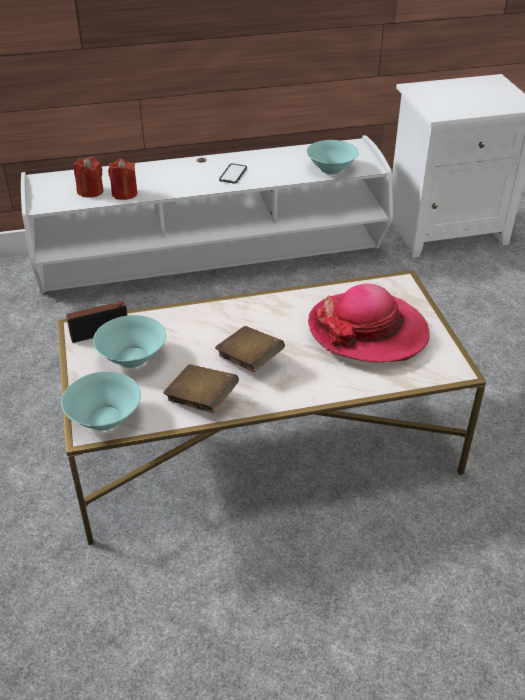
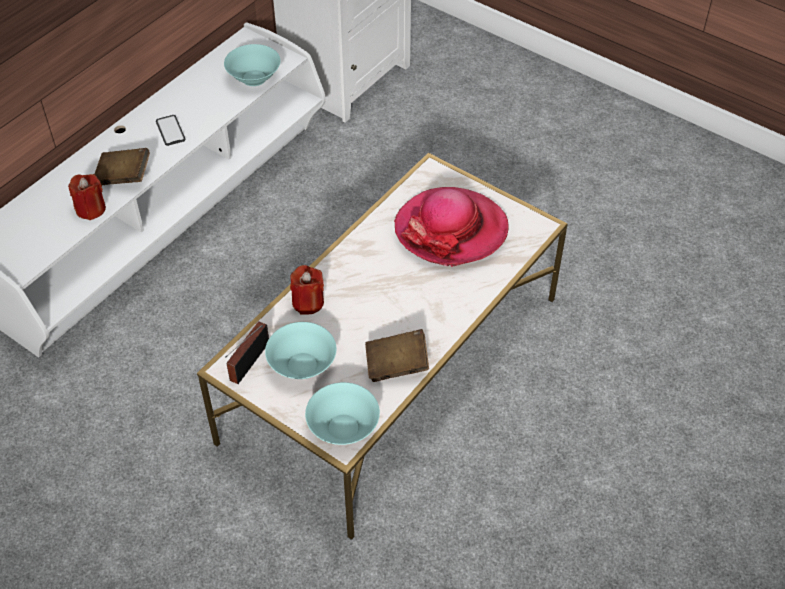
camera: 40 degrees left, 10 degrees up
(90, 191) = (52, 225): red candle -> red candle (308, 302)
(249, 360) = (394, 309): brown book -> brown book (124, 177)

